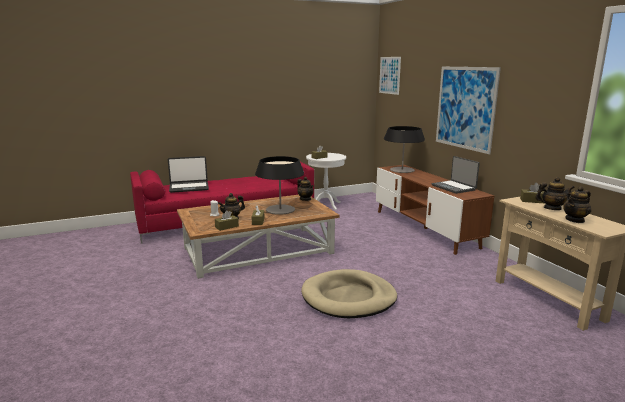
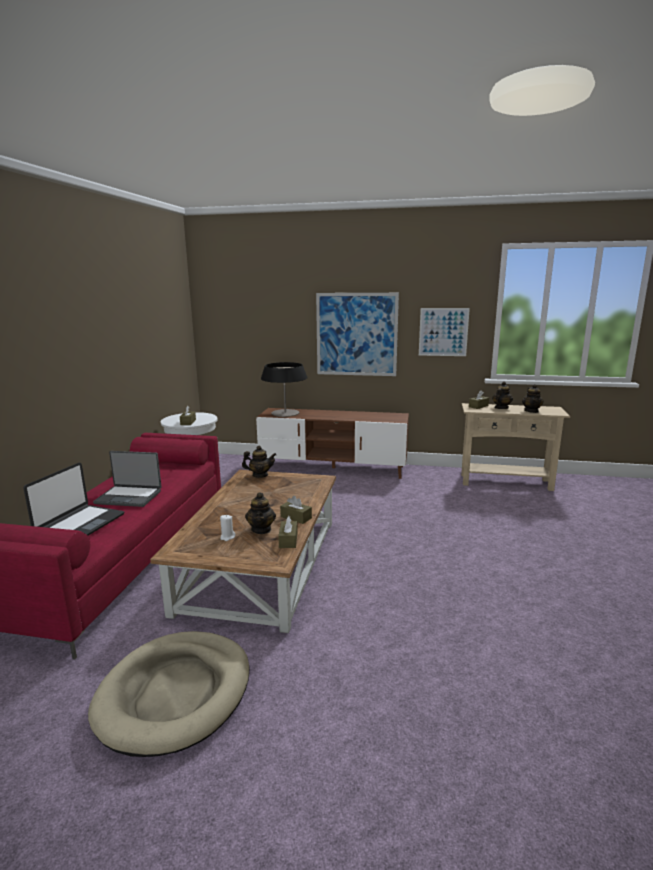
camera: 55 degrees left, 0 degrees up
(280, 209) = (274, 496): table lamp -> none
(348, 298) = (437, 551): beige dog bed -> beige dog bed (175, 694)
(389, 75) = (220, 305): picture -> picture (443, 332)
(454, 187) = (370, 416): laptop -> laptop (129, 497)

